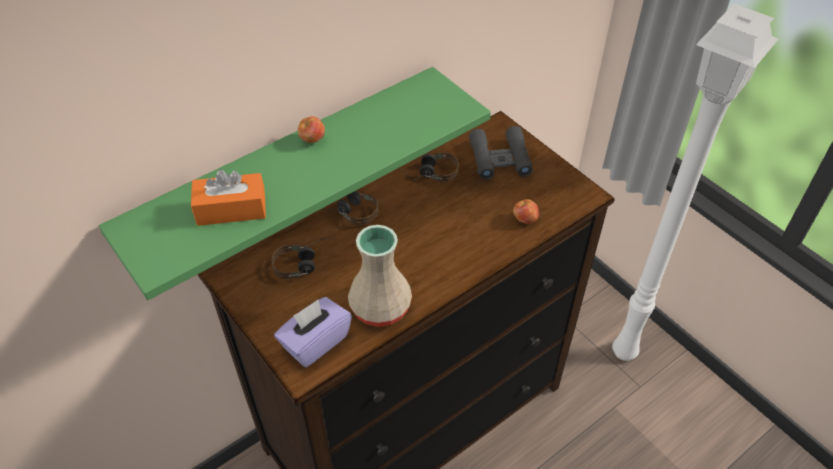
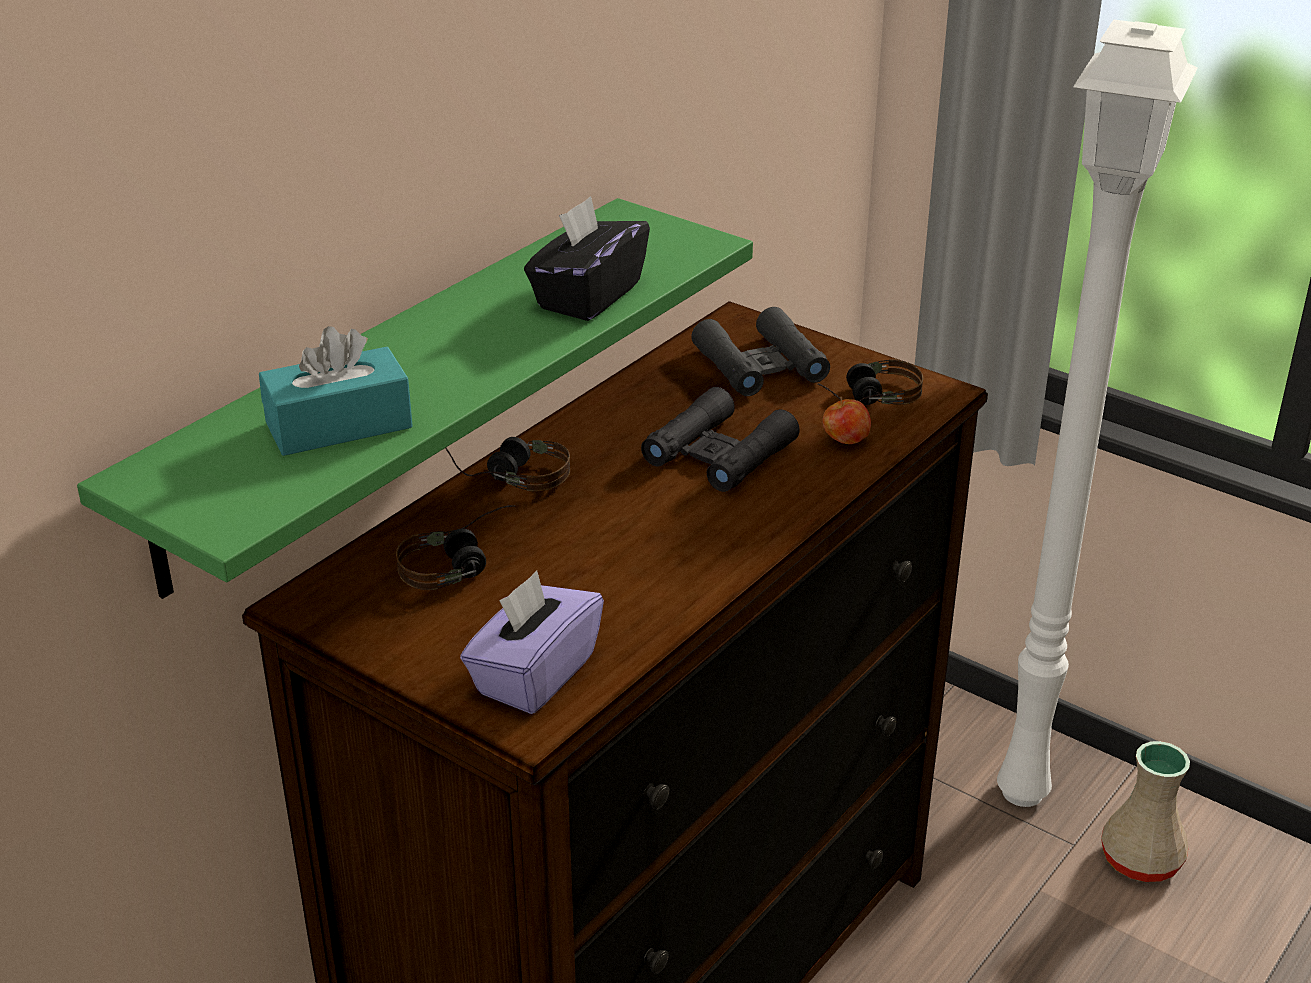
camera: 15 degrees left, 15 degrees down
(231, 209) = (339, 425): orange tissue box -> turquoise tissue box
(312, 140) = (447, 315): apple -> none
(379, 307) = (635, 604): beige vase -> beige vase (1139, 862)
(388, 138) = (587, 296): none -> black tissue box
(428, 173) = (637, 402): headphones -> headphones (866, 398)
(457, 216) = (719, 454): none -> black binoculars

